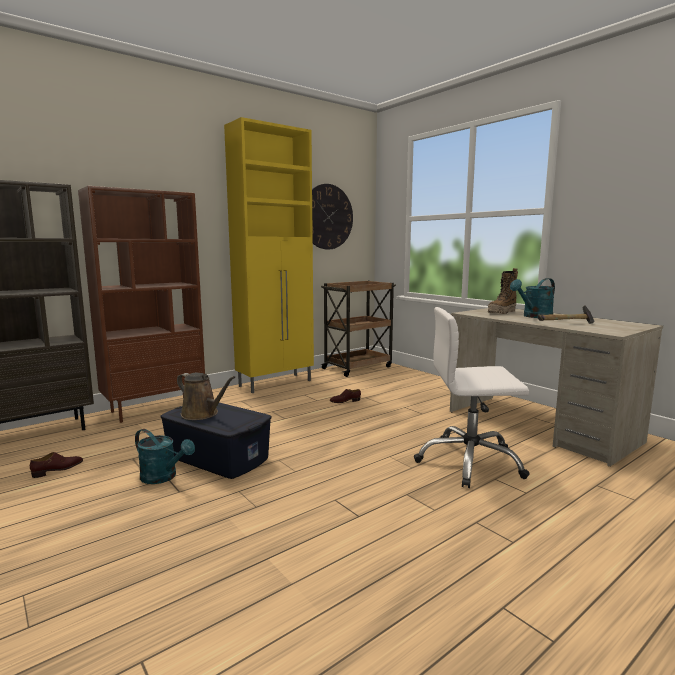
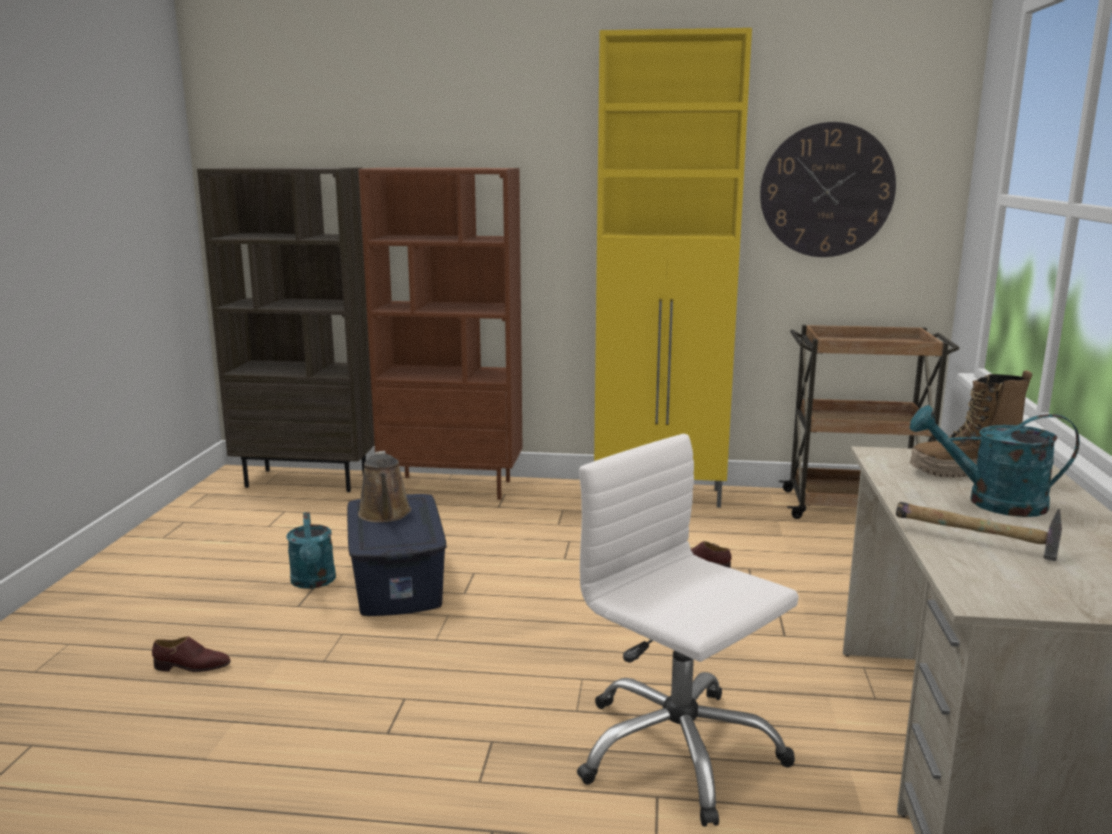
camera: 45 degrees right, 5 degrees up
(58, 469) = (259, 532): brown shoe -> brown shoe (192, 666)

